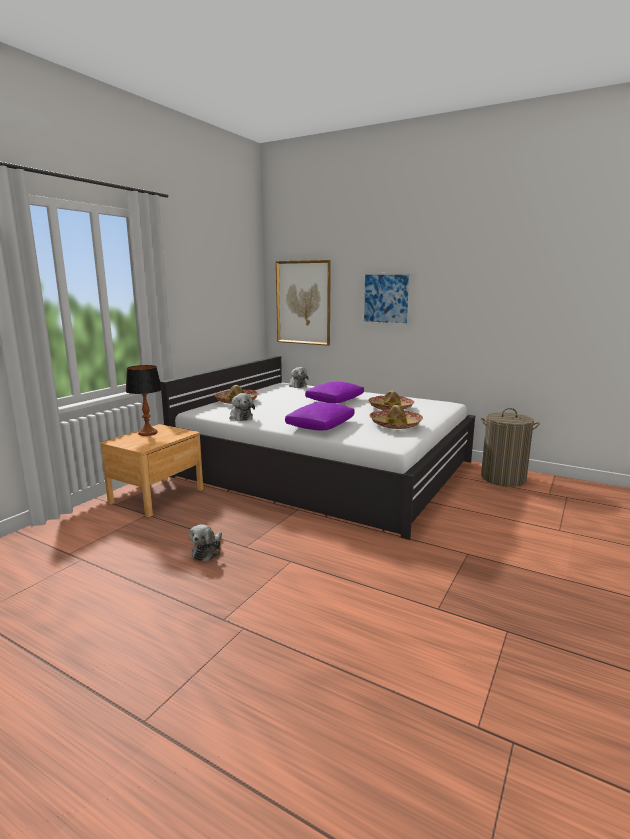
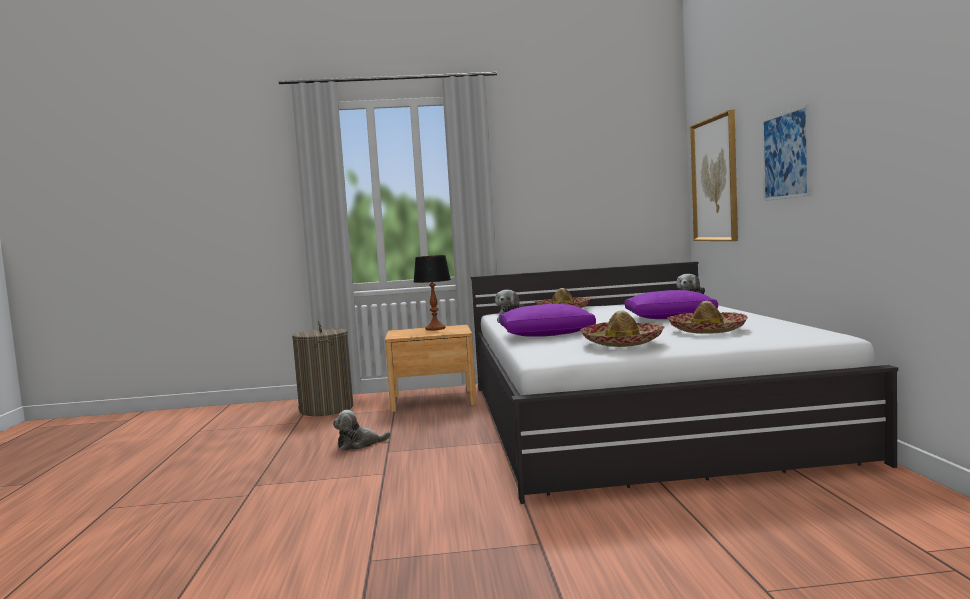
camera: 55 degrees right, 10 degrees down
(503, 478) = (891, 503): laundry basket -> laundry basket (326, 409)

